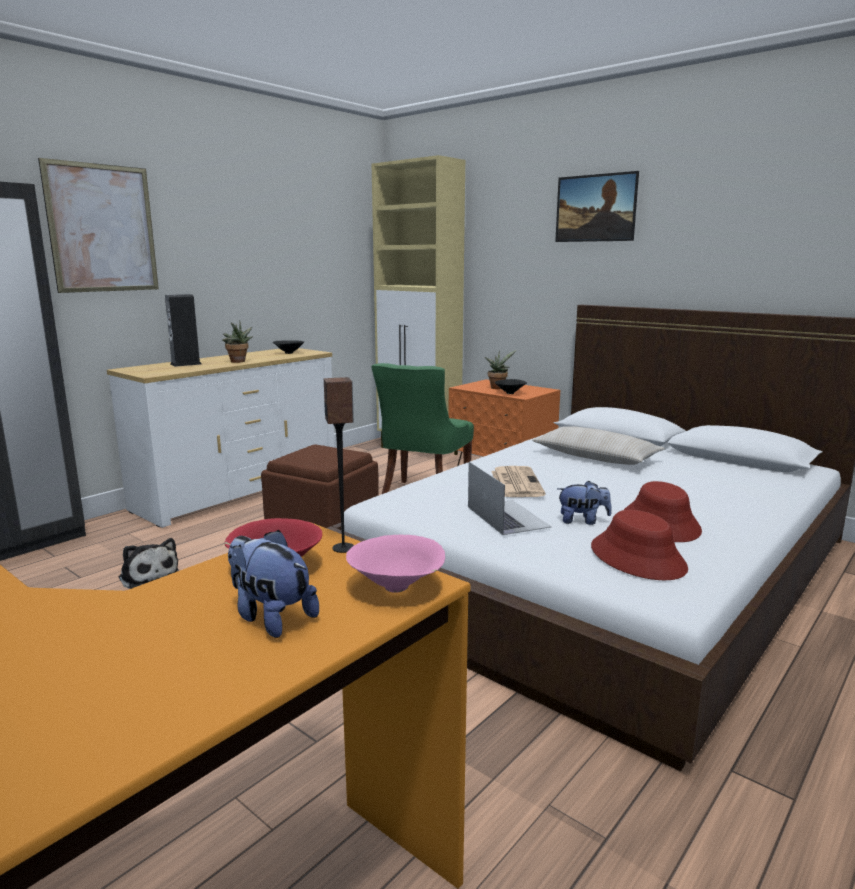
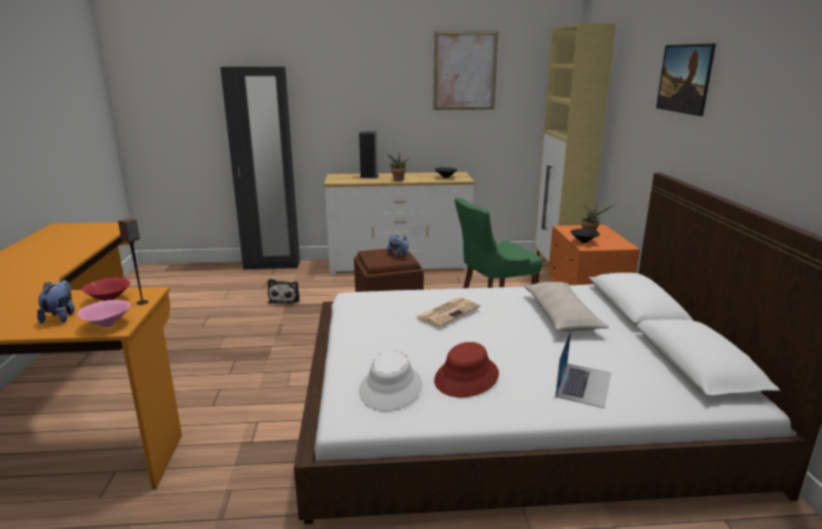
camera: 45 degrees right, 5 degrees up
(102, 228) = (333, 88): picture -> picture (465, 71)
(507, 516) = (388, 330): laptop -> laptop (583, 384)
(582, 521) = (425, 353): plush toy -> plush toy (398, 256)
(638, 558) = (391, 388): red hat -> white hat

